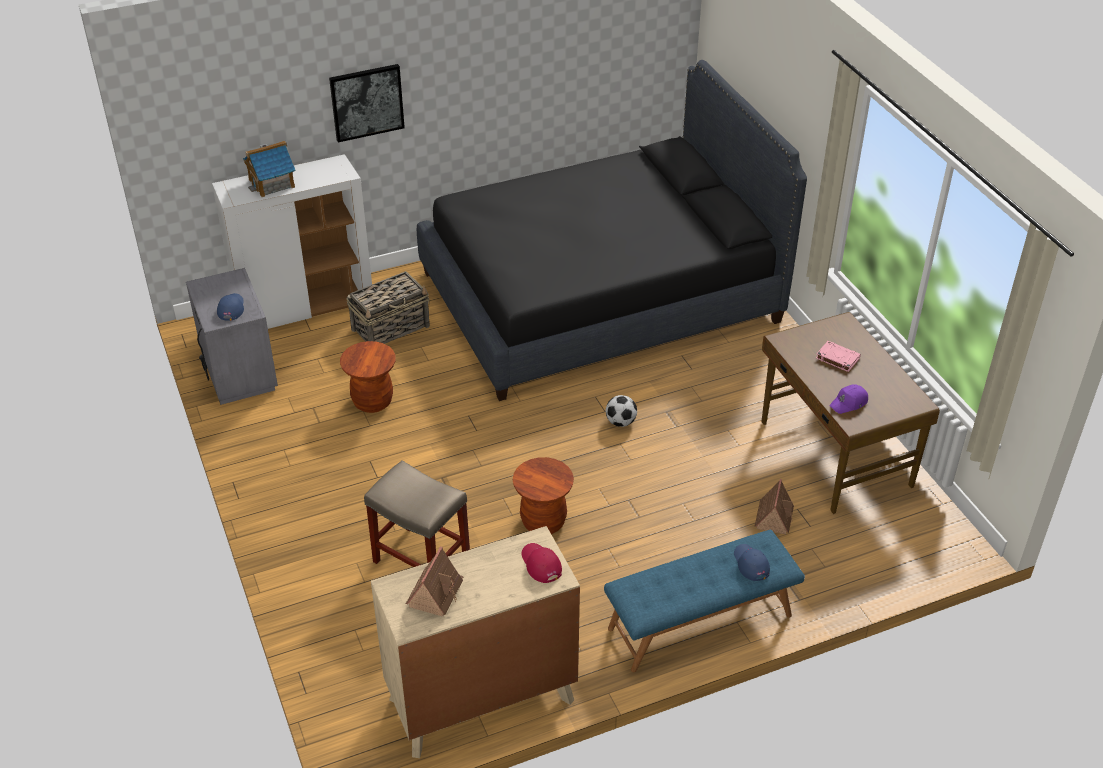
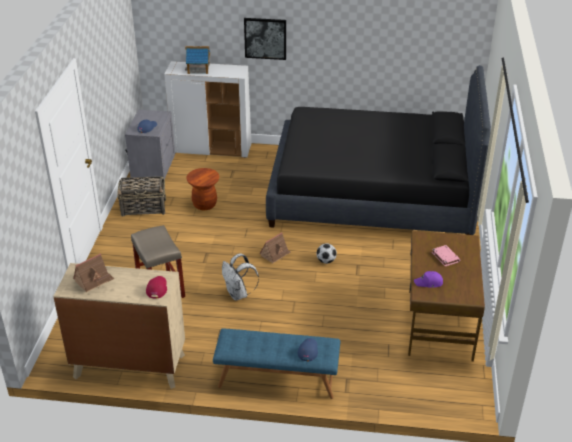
camera: 30 degrees right, 5 degrees down
(391, 328) = (245, 173): basket -> basket (144, 207)
(543, 521) = (238, 294): brown stool -> white backpack
(774, 517) = (370, 343): toy house -> toy house (275, 254)

